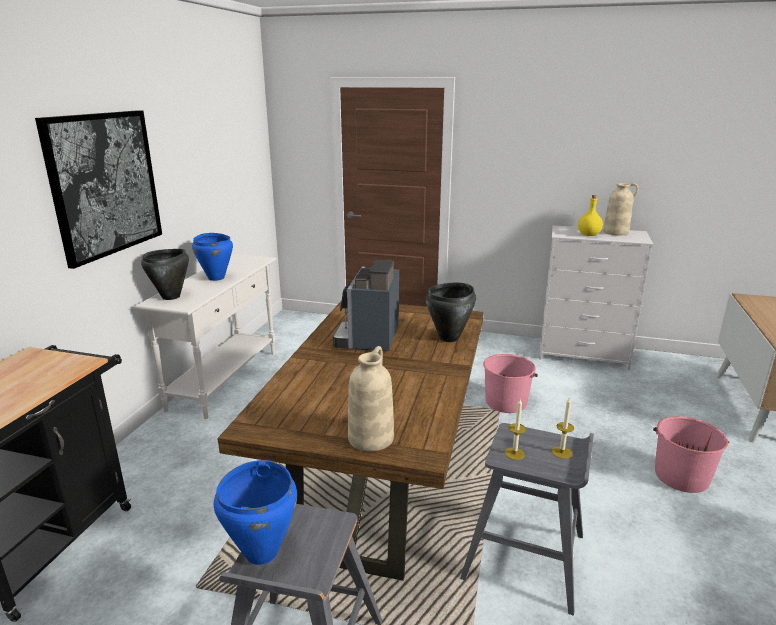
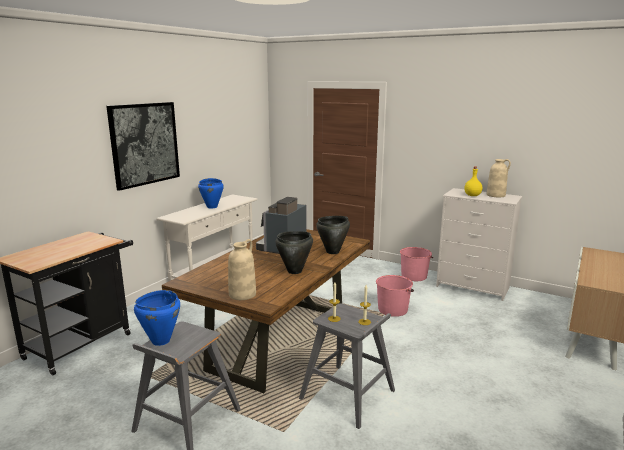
camera: 15 degrees right, 5 degrees down
(171, 297) = (179, 215): black cooking pot -> black cooking pot (295, 271)
(681, 476) = (492, 369): pink bucket -> pink bucket (414, 276)

